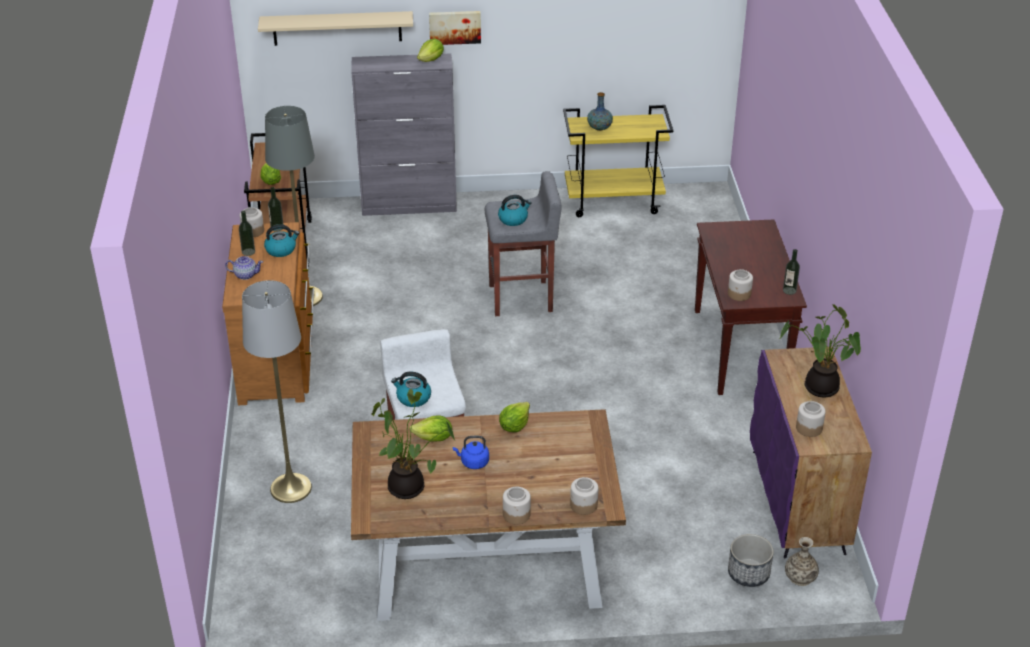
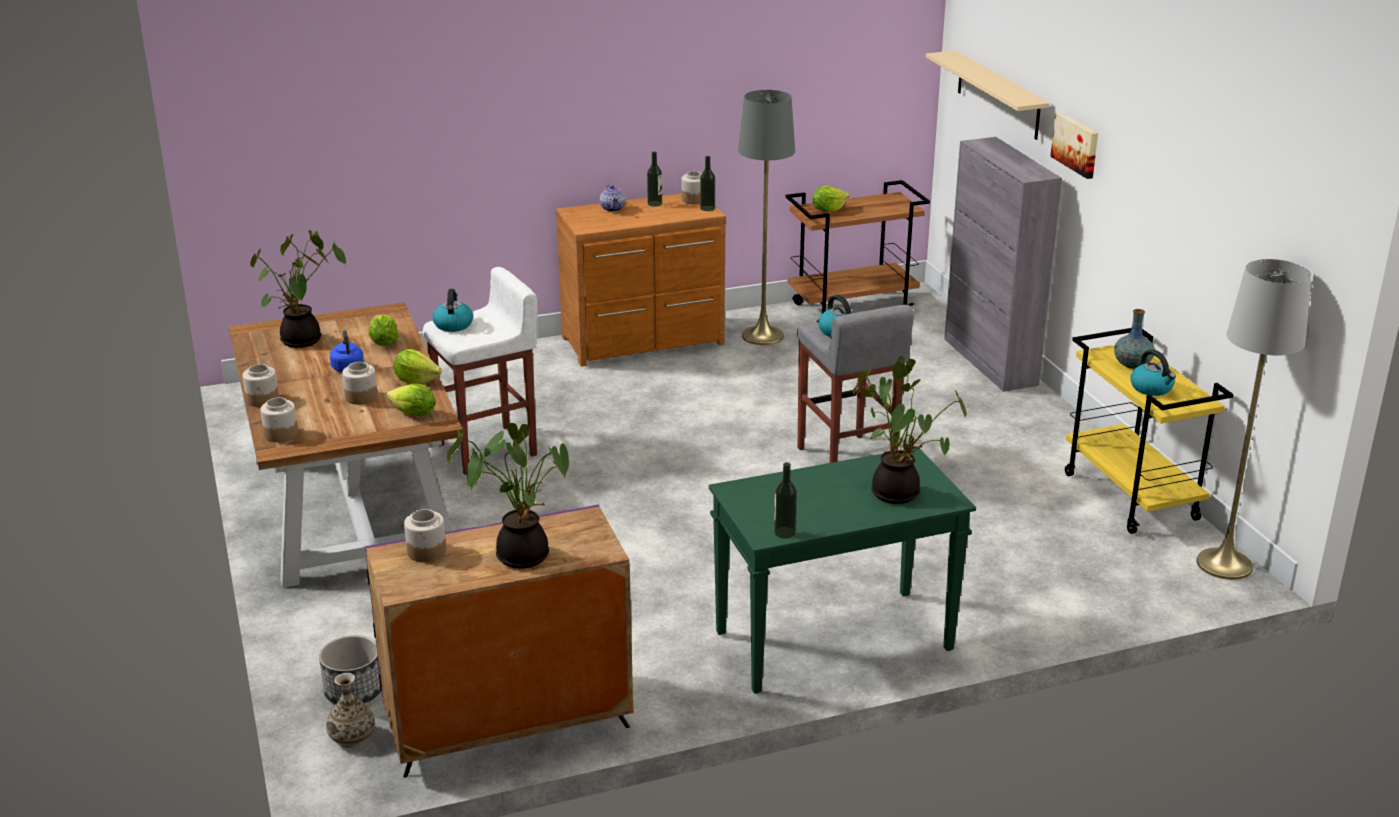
camera: 75 degrees right, 10 degrees down
(281, 249) = (667, 216): kettle -> kettle (1152, 388)
(291, 488) = (442, 383): grey floor lamp -> grey floor lamp (1224, 564)
(431, 60) = (1032, 170): lettuce -> lettuce (414, 414)
(739, 294) = (752, 493): jar -> jar (361, 397)
(740, 351) = (832, 642): brown console table -> green console table
(751, 241) = (899, 492): none -> potted plant

